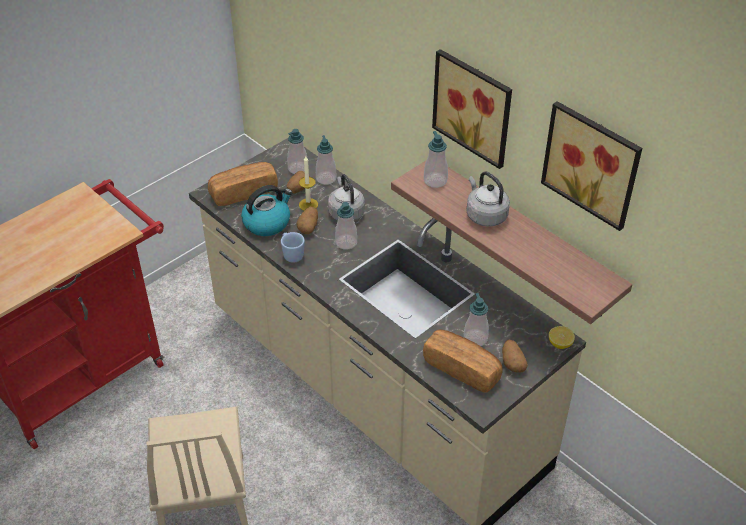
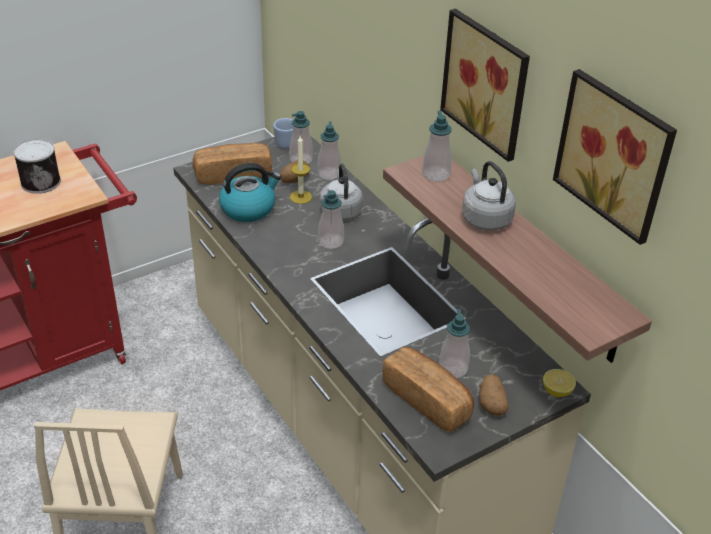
camera: 10 degrees right, 5 degrees down
(77, 225) = (41, 181): none -> can
(291, 254) = (265, 245): blue mug -> blue mug (284, 142)
(308, 227) = (293, 219): potato -> none

